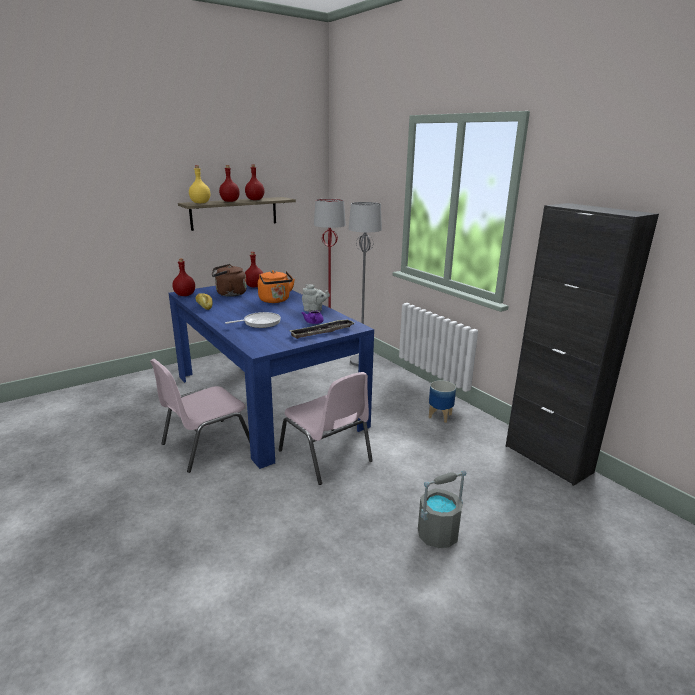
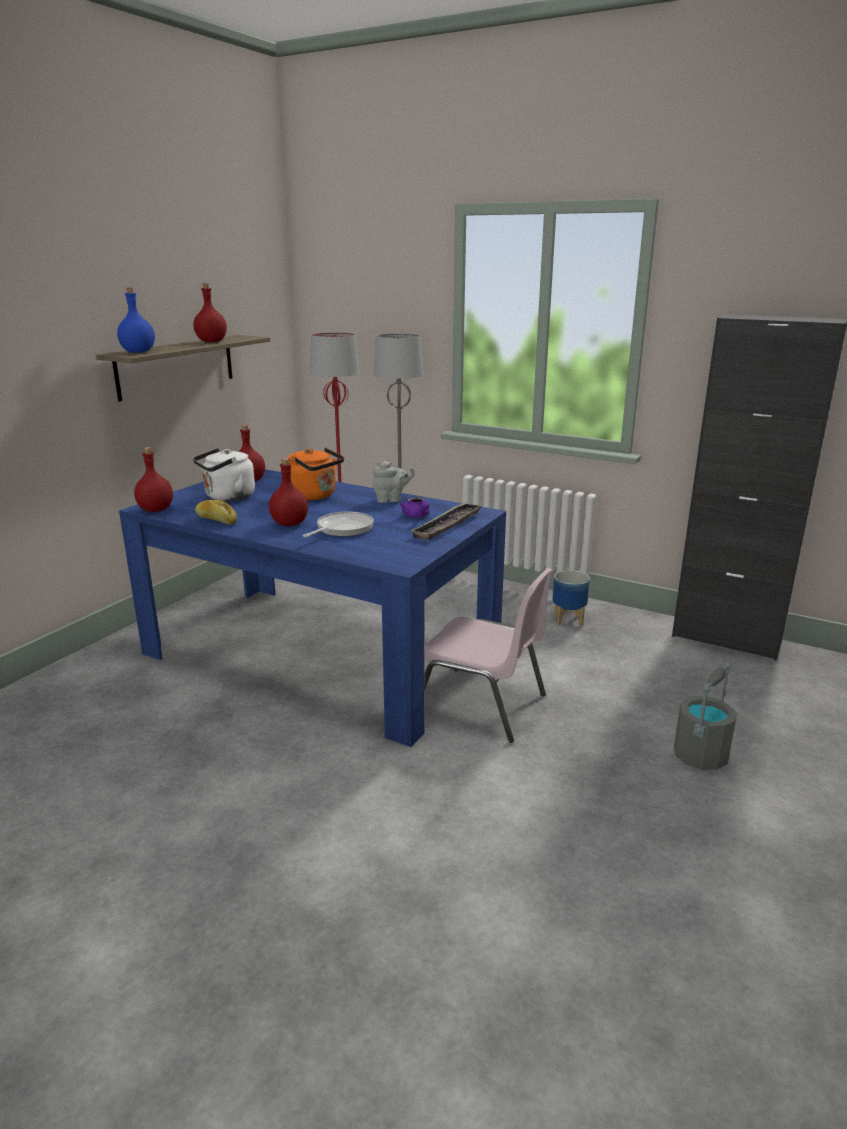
camera: 25 degrees left, 0 degrees up
(200, 203) = (139, 352): yellow bottle -> blue bottle
(205, 445) = (297, 739): pink chair -> none
(229, 294) = (227, 497): brown kettle -> white kettle
(230, 201) = (180, 346): red bottle -> red bottle (290, 523)

